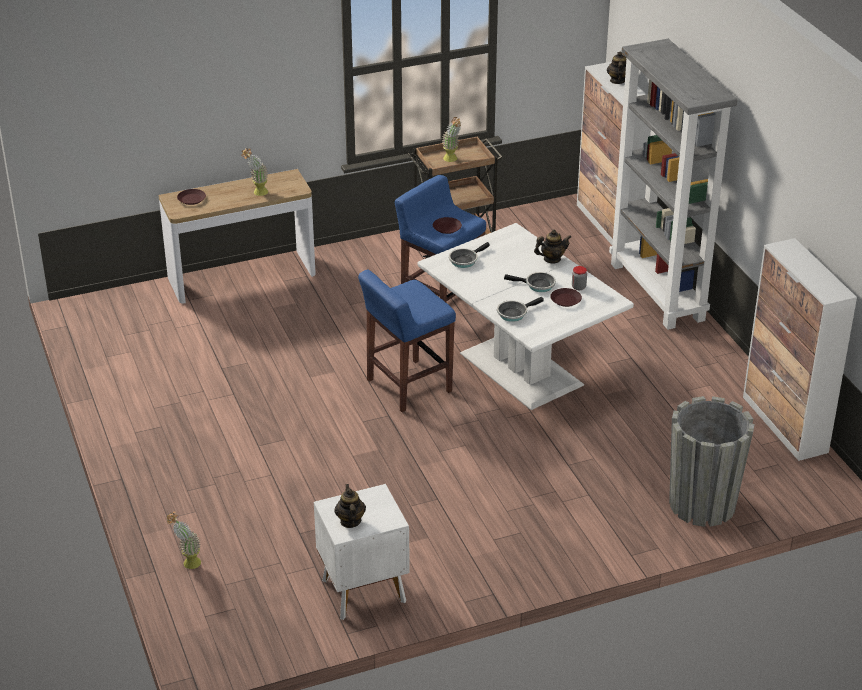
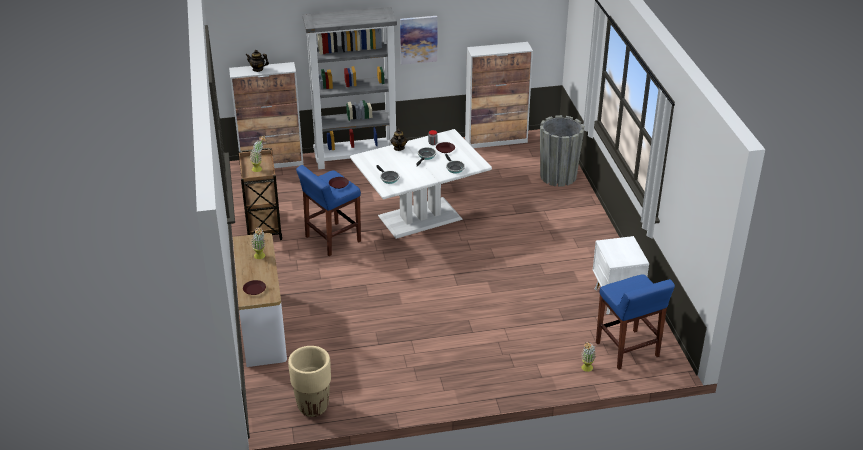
camera: 80 degrees left, 0 degrees up
(101, 335) = (313, 407): none -> beige planter
(350, 521) = (629, 255): teapot -> none
(407, 386) = (424, 263): blue stool -> blue stool (627, 350)
(759, 179) = (418, 39): none -> picture

